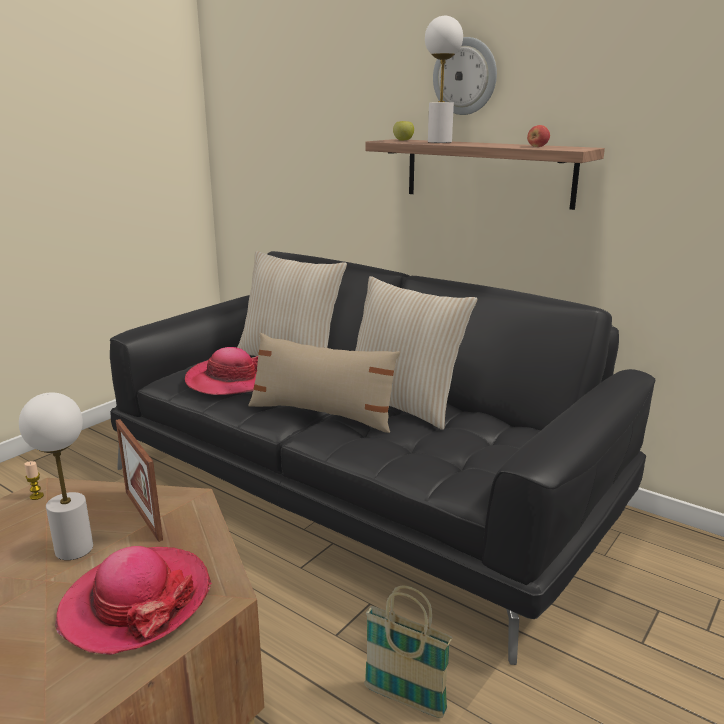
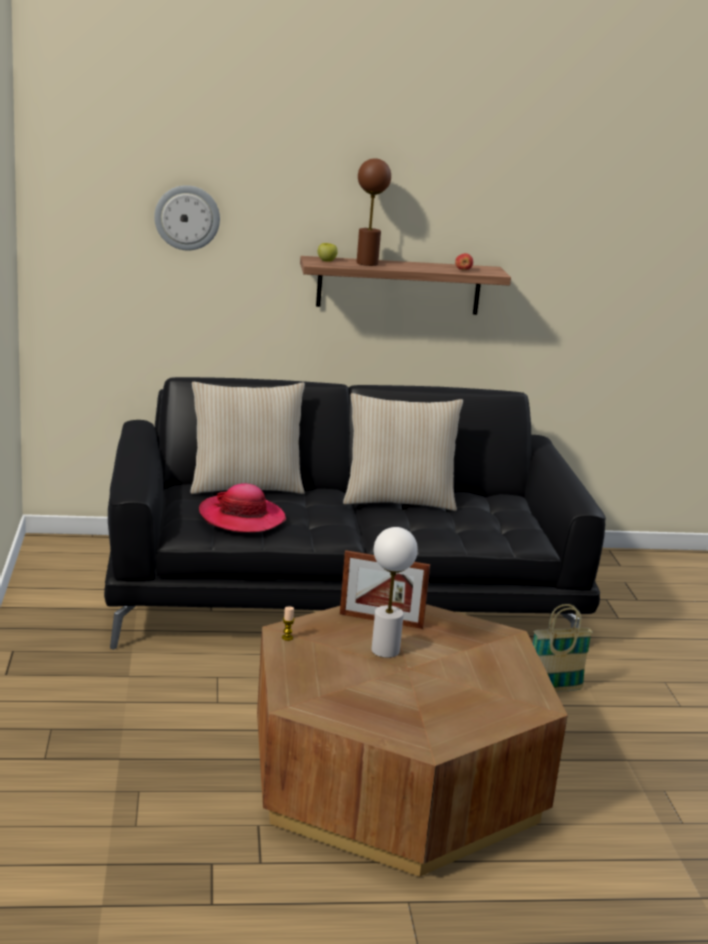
camera: 45 degrees left, 0 degrees up
(136, 602) = (475, 655): hat -> none
(322, 414) = (361, 523): beige pillow -> none
(439, 142) = (366, 263): white table lamp -> brown table lamp
(465, 76) = (378, 204): wall clock -> wall clock (187, 217)

